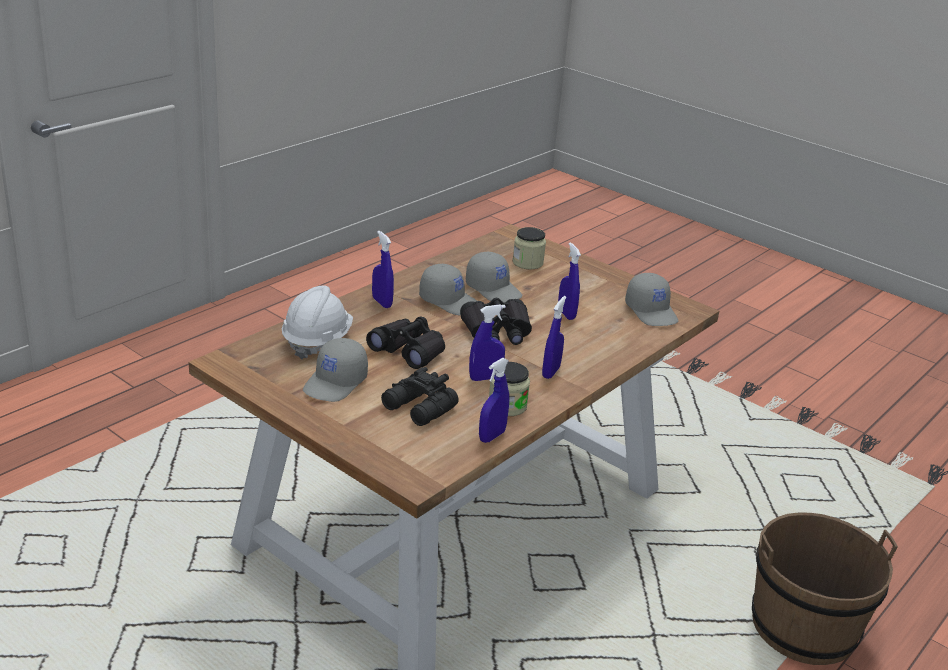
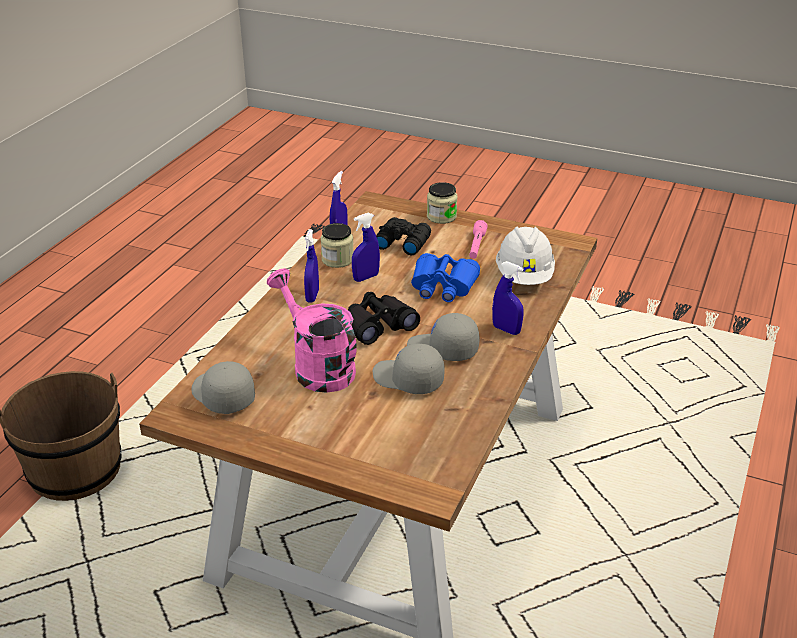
camera: 165 degrees right, 5 degrees up
(336, 383) = (476, 246): grey cap -> pink flashlight
(409, 351) = (443, 286): black binoculars -> blue binoculars
(527, 263) = (389, 437): jar -> jar (441, 216)
(566, 314) = (317, 366): blue spray bottle -> pink watering can

